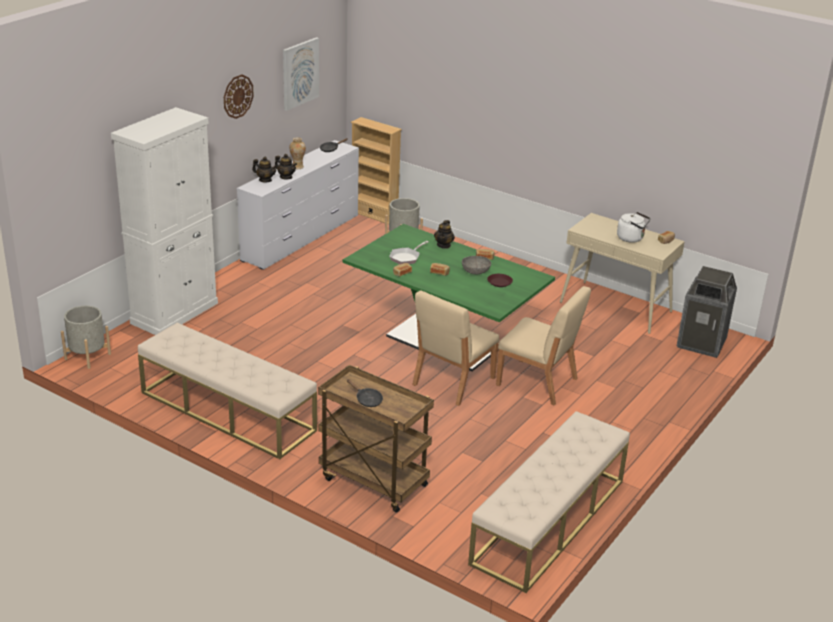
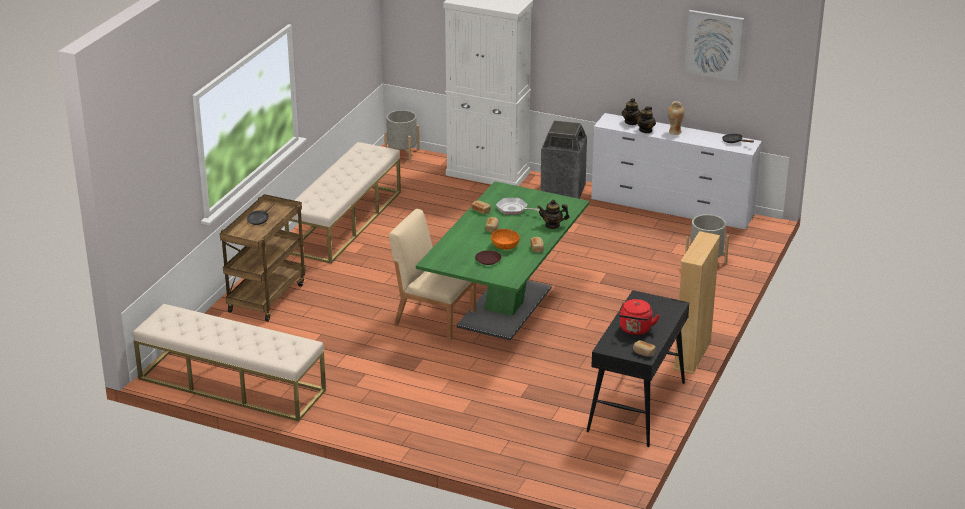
camera: 80 degrees right, 0 degrees up
(237, 96) = (619, 27): wall clock -> none
(374, 215) = (756, 239): beige bookcase -> beige bookcase (692, 355)
(476, 271) = (505, 246): grey bowl -> orange bowl
(537, 382) = (452, 365): beige chair -> none
(616, 307) = (636, 407): beige console table -> black console table
(631, 238) = (635, 330): white kettle -> red kettle
(702, 343) = (584, 470): trash can -> trash can (563, 192)

